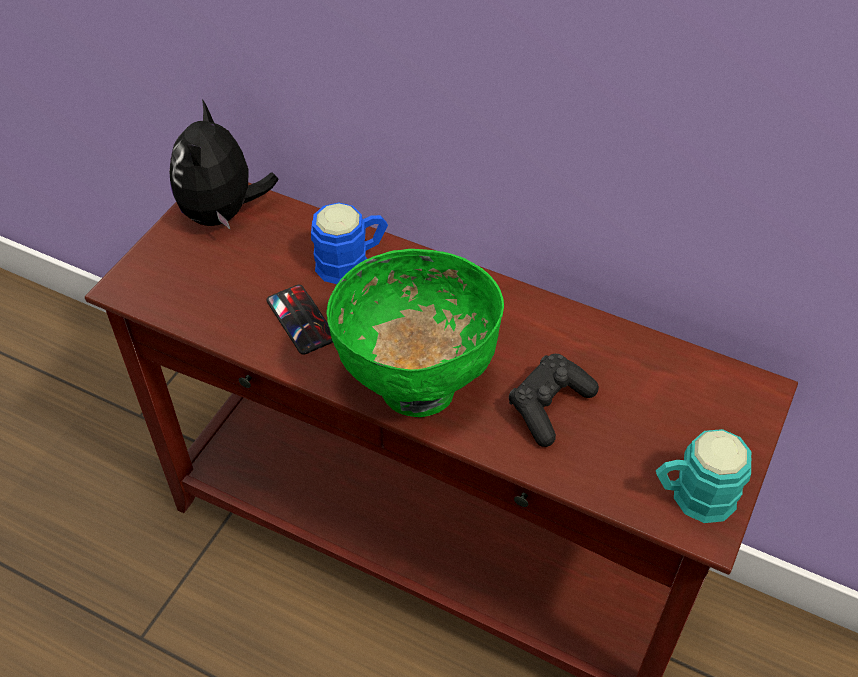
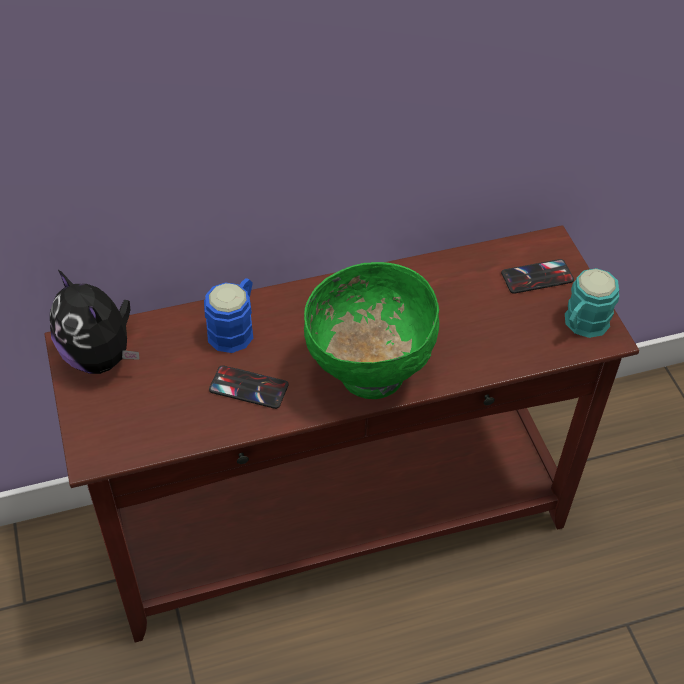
camera: 45 degrees left, 0 degrees up
(549, 407) = (458, 331): black game controller -> none
(700, 413) = (537, 277): none -> phone

